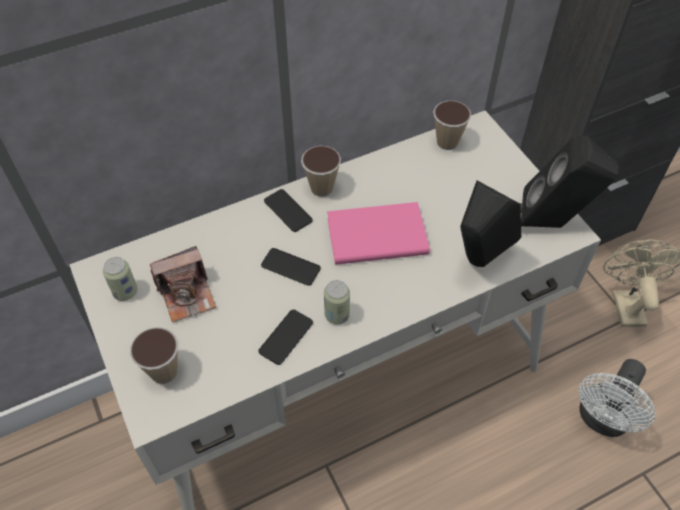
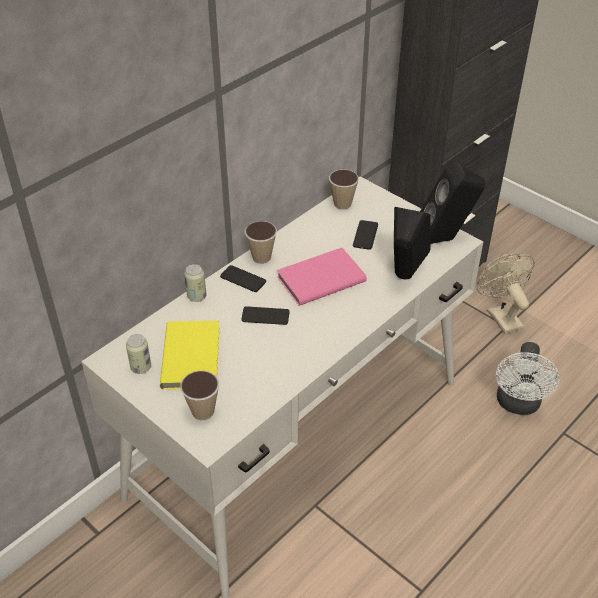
camera: 20 degrees left, 10 degrees down
(187, 295) = (193, 356): camera -> yellow book
(286, 337) = (286, 363): phone -> phone (365, 235)
(337, 315) = (317, 338): can -> can (196, 296)

